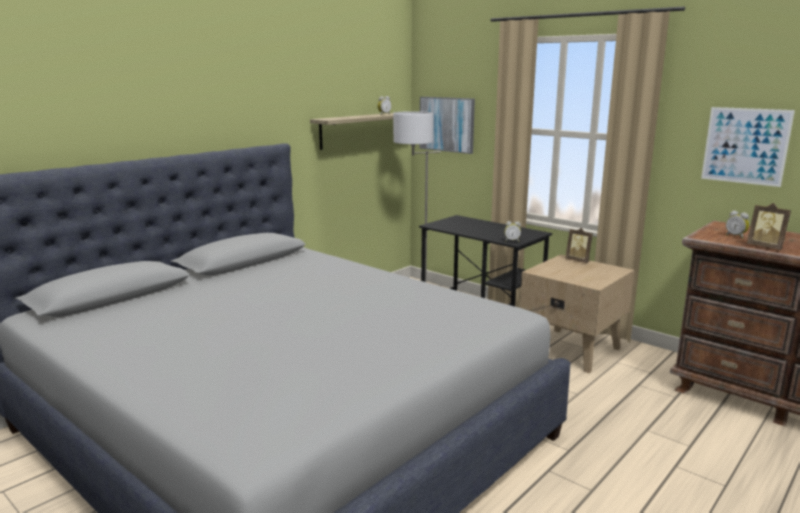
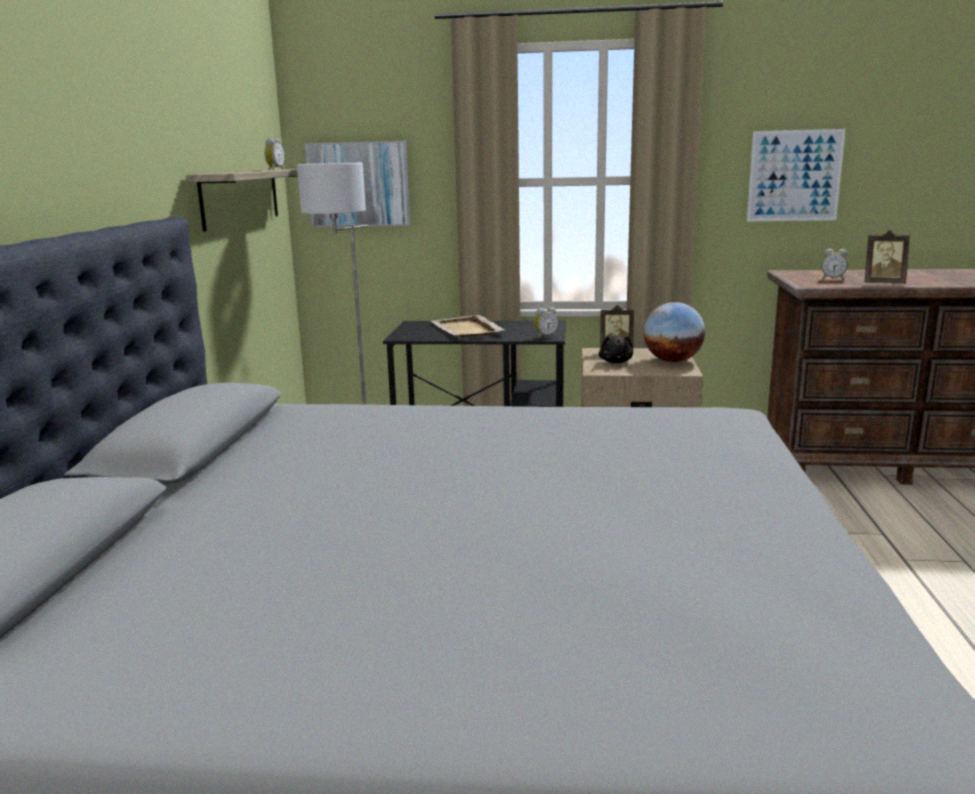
camera: 35 degrees left, 0 degrees up
(477, 227) = (467, 330): none -> beige tray
(561, 268) = (616, 362): none -> black plush toy
(601, 276) = (672, 361): none -> globe

